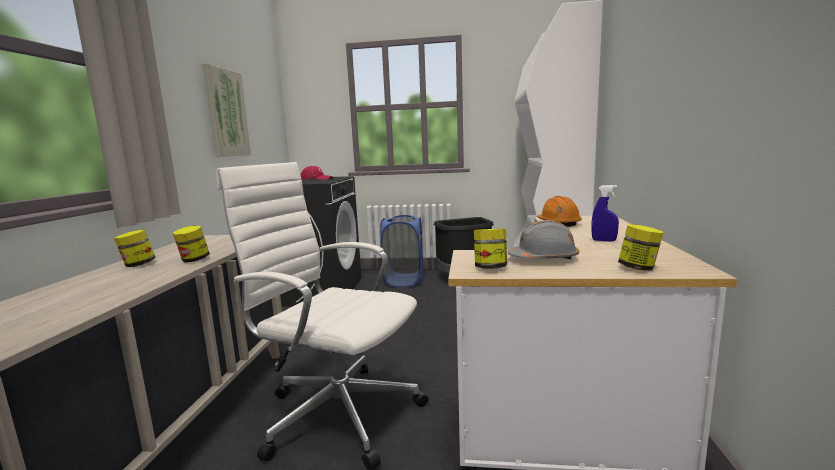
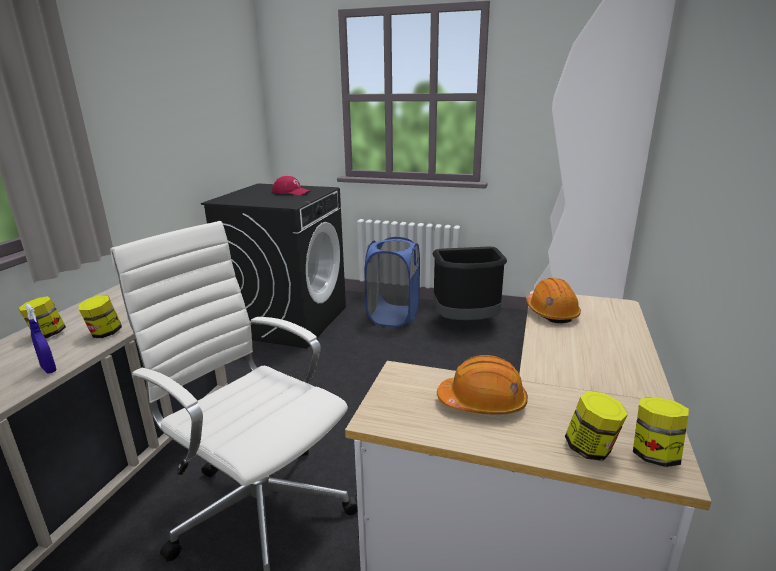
camera: 10 degrees right, 10 degrees up
(226, 113) = (180, 116): picture -> none
(490, 268) = (406, 413): jar -> jar (654, 455)
(543, 259) = (482, 402): grey hard hat -> orange hard hat
(603, 240) = (585, 368): blue spray bottle -> blue spray bottle (48, 369)

